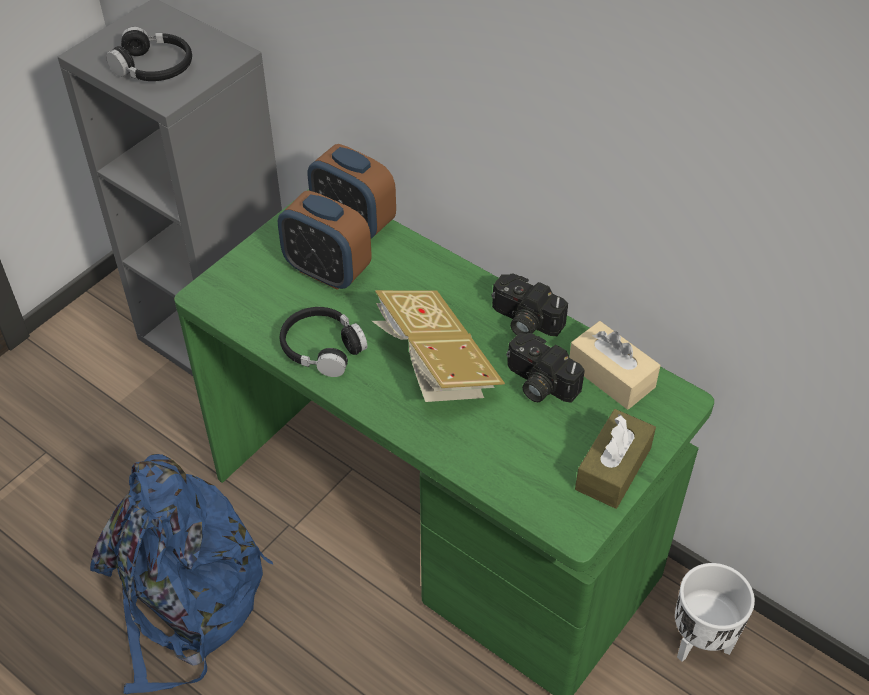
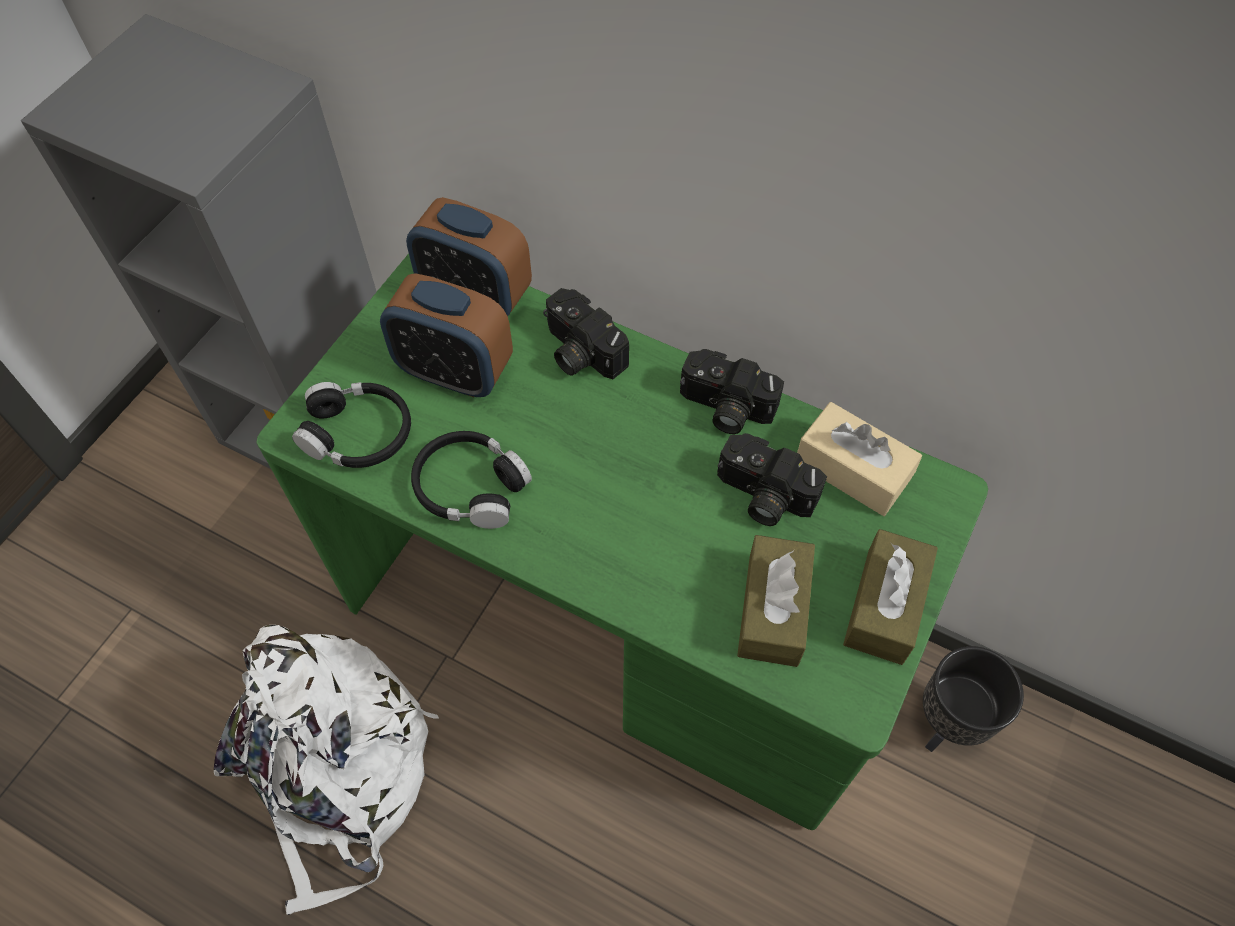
camera: 10 degrees left, 10 degrees up
(154, 67) = (164, 121): black headphones -> black headphones (358, 434)
(183, 598) = (336, 773): blue backpack -> white backpack
(422, 269) = (579, 352): none -> camera
(434, 366) = (623, 491): book -> none
(527, 459) = (773, 610): none -> brown tissue box
(700, 640) = (946, 721): white planter -> black planter

